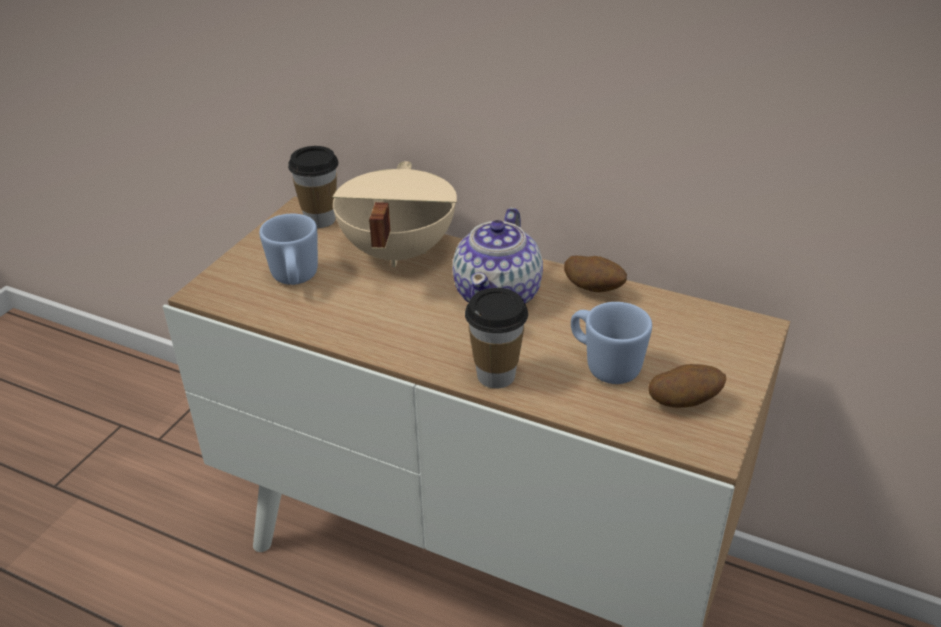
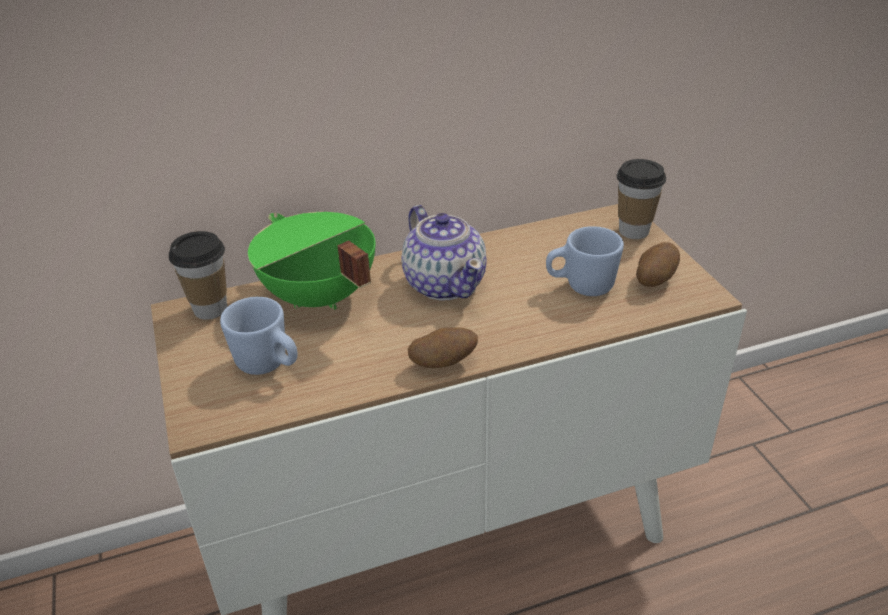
camera: 45 degrees left, 0 degrees up
(395, 252) = (318, 297): beige cooking pot -> green cooking pot
(496, 375) = (529, 335): cup -> cup (633, 231)
(594, 290) = (499, 244): potato -> potato (443, 363)

